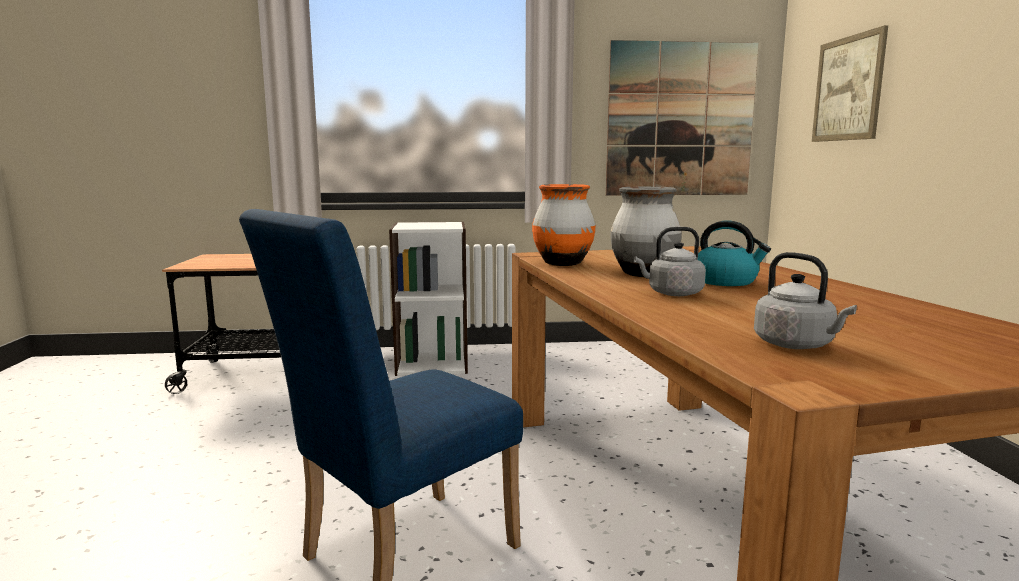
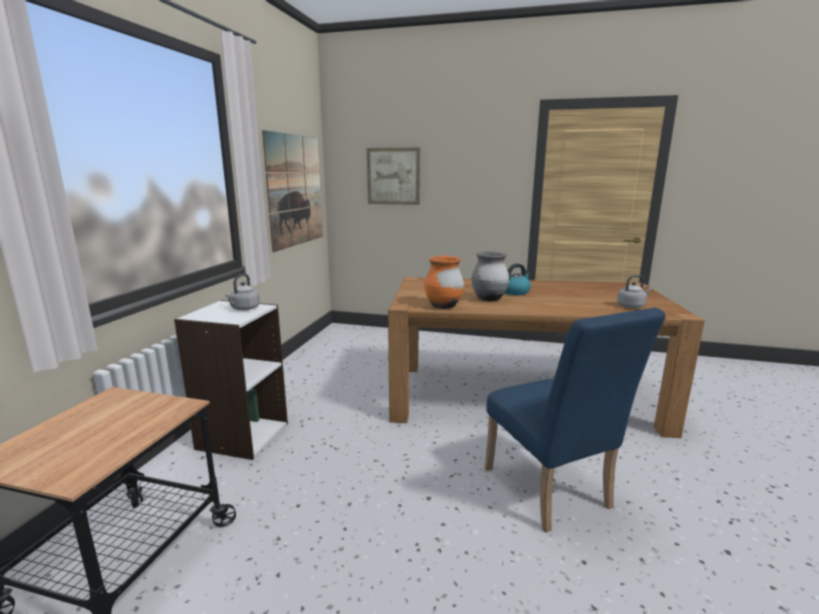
camera: 70 degrees left, 5 degrees up
(672, 293) = (540, 303): grey kettle -> grey kettle (244, 308)

